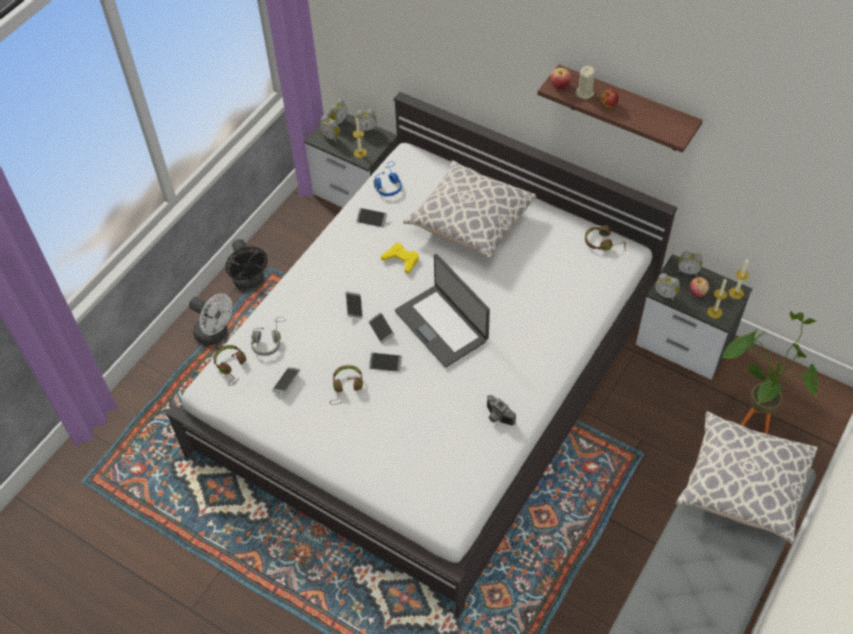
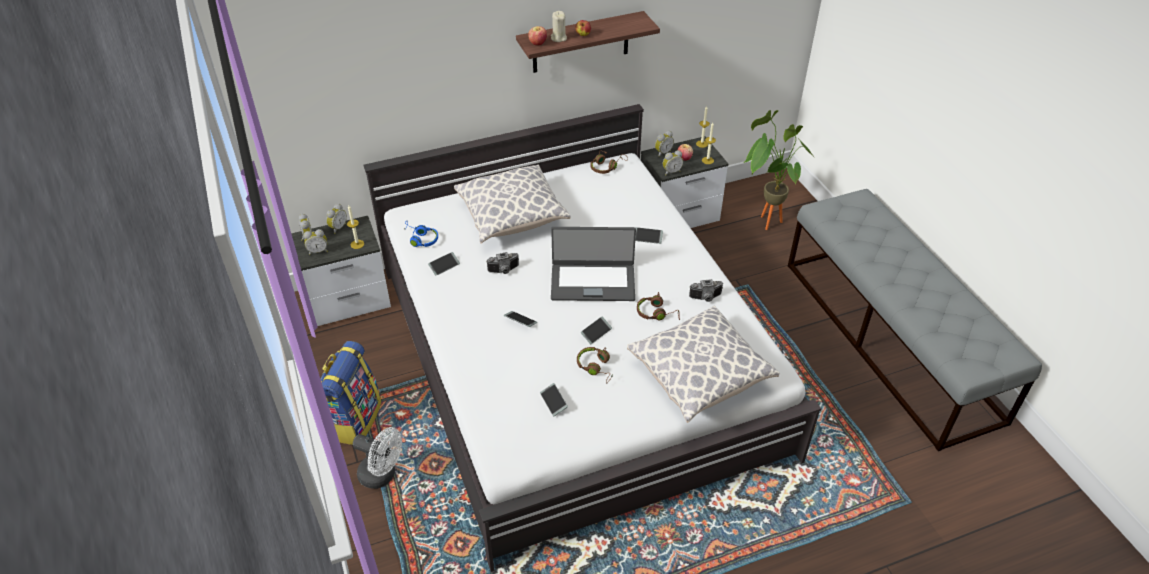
camera: 55 degrees left, 10 degrees down
(215, 334) = (382, 475): white fan -> white fan turned 45 degrees clockwise
(231, 366) = (498, 431): brown headphones -> brown headphones (657, 313)
(250, 281) = (354, 419): black fan -> backpack
(269, 340) = (497, 391): grey headphones -> none
(381, 330) = (560, 317): phone -> phone (648, 238)
(401, 260) = (504, 271): yellow game controller -> camera
(742, 486) = (856, 222): pillow -> pillow (699, 376)

